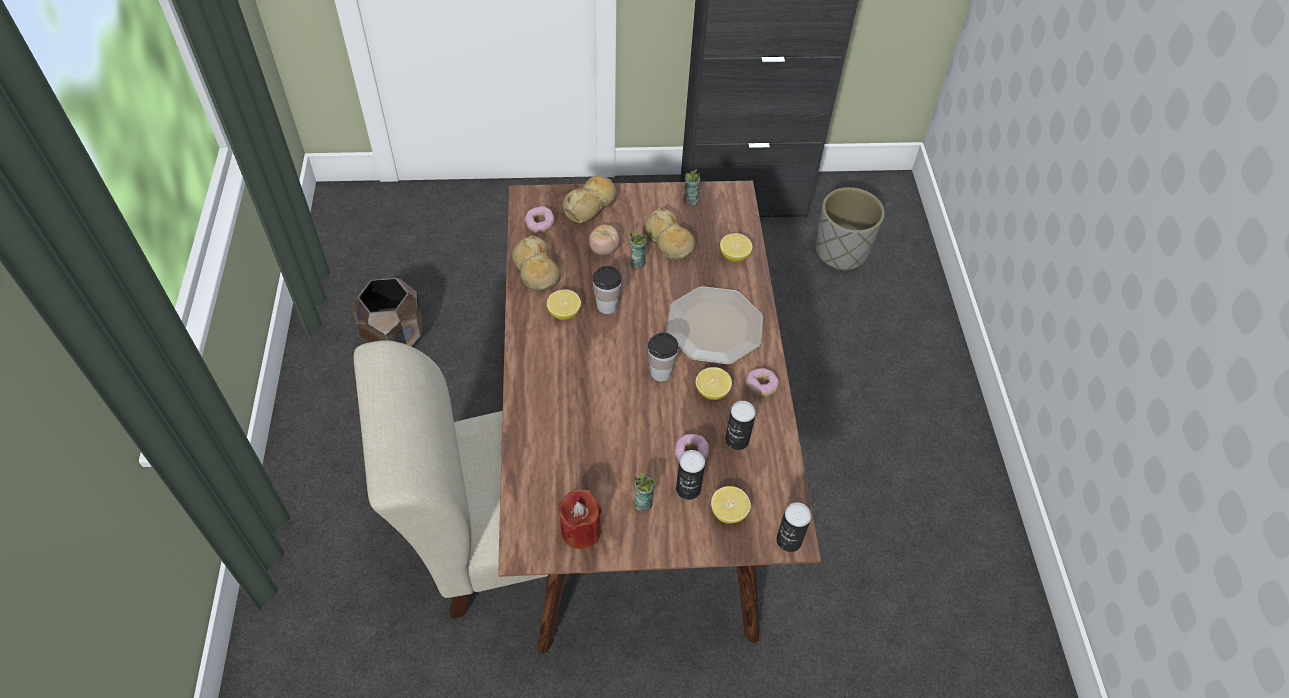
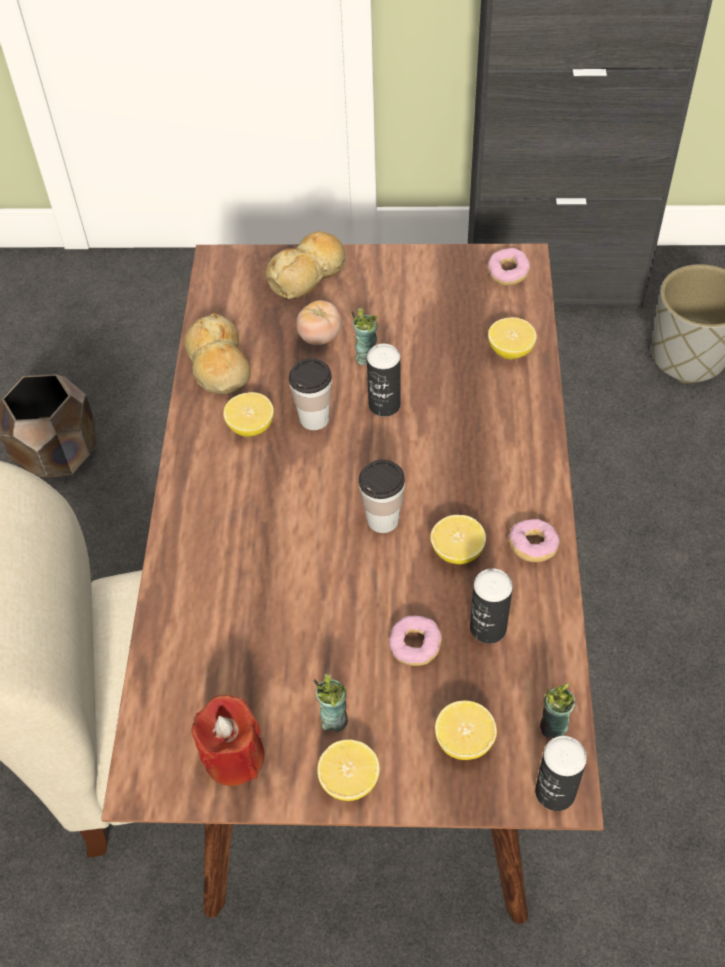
camera: 10 degrees right, 0 degrees up
(540, 224) = (232, 299): donut -> donut (508, 274)
(657, 541) = (349, 780): none -> lemon
(668, 242) = (415, 329): bread -> none
(688, 489) = (405, 700): can -> can (384, 405)
(690, 201) = (452, 271): cup -> cup (553, 728)
(715, 326) = (471, 453): plate -> none

